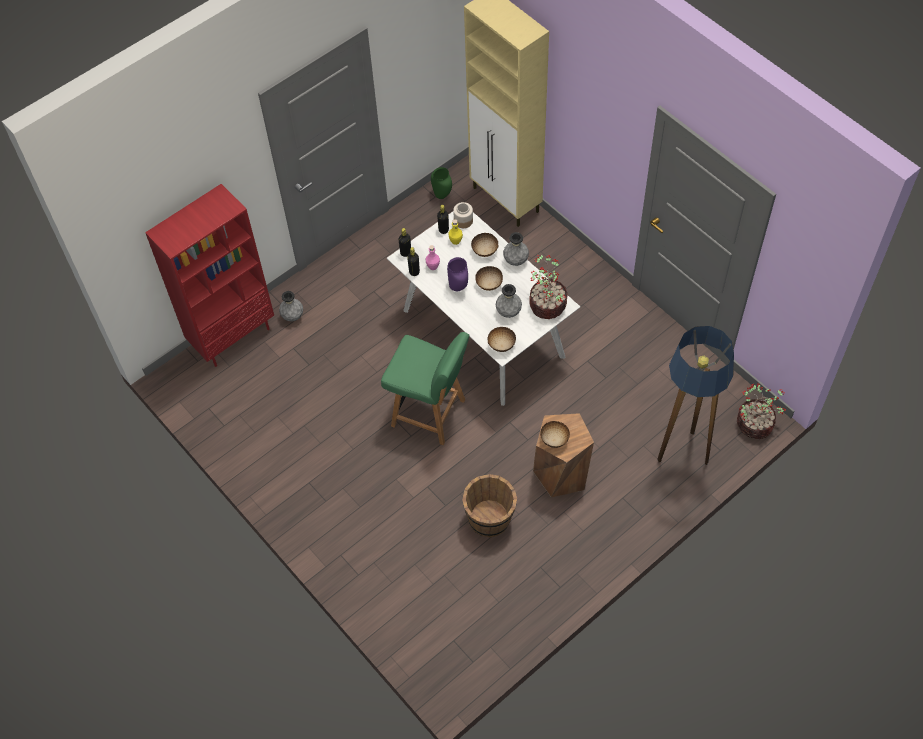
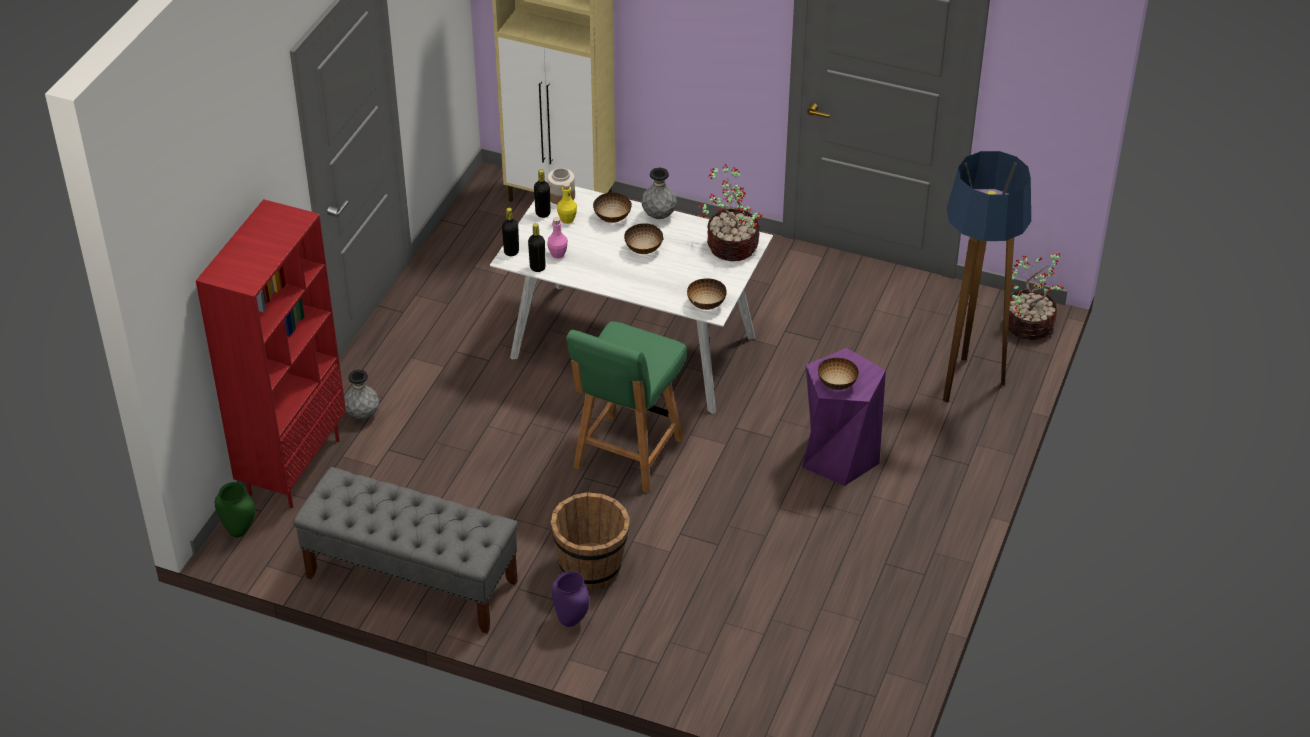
camera: 30 degrees left, 15 degrees down
(252, 448) = (411, 579): none -> grey bench
(430, 414) = (626, 455): green chair -> green chair turned 120 degrees clockwise
(441, 196) = (473, 222): green vase -> green vase (239, 532)
(457, 287) = (606, 265): purple vase -> purple vase (570, 621)
(490, 519) = (785, 537): brown bucket -> brown bucket (591, 567)
(508, 312) = (689, 269): grey vase -> none
(561, 473) = (838, 456): brown stool -> purple stool

